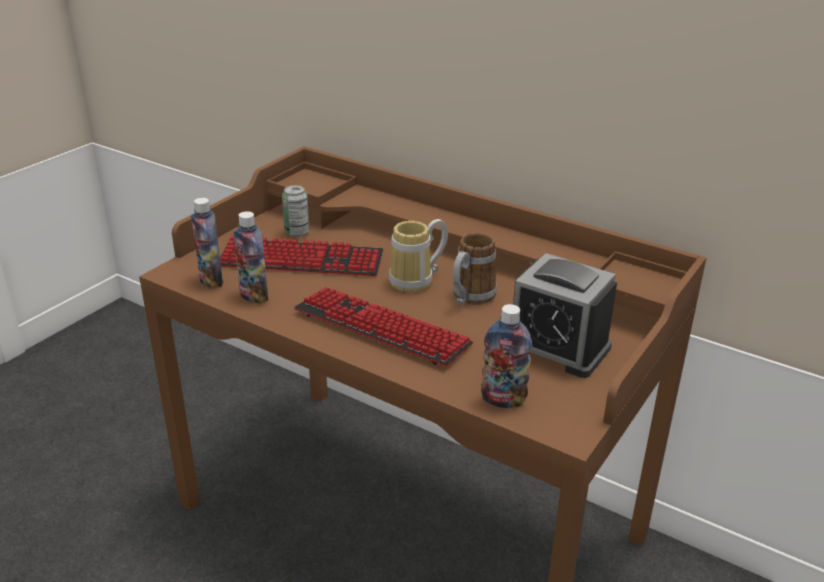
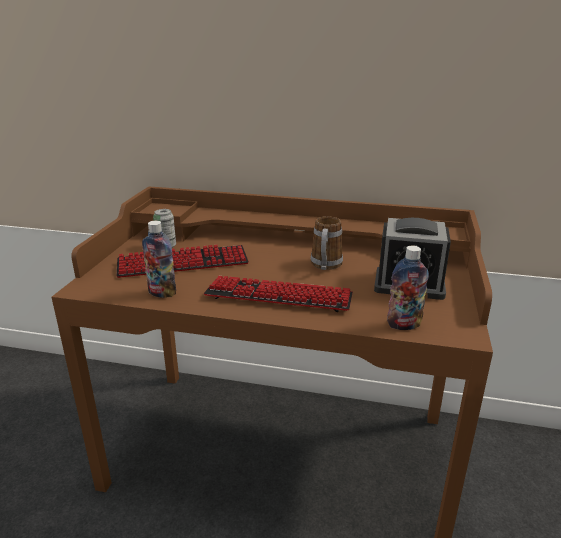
camera: 20 degrees left, 5 degrees down
(211, 280) = (118, 289): bottle -> none
(417, 281) = (280, 262): mug -> none

